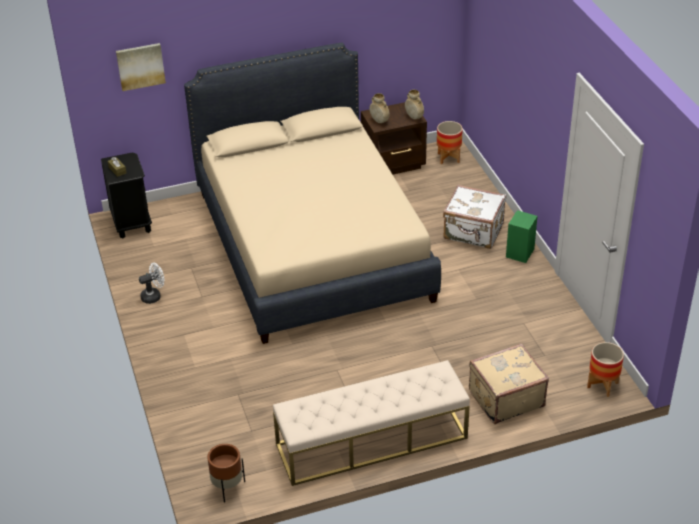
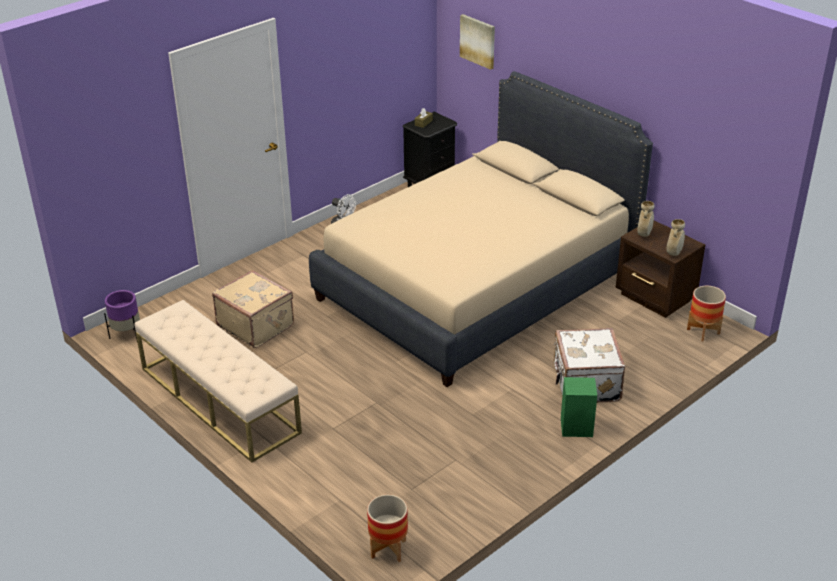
camera: 65 degrees right, 5 degrees down
(227, 488) = (126, 335): brown planter -> purple planter
(505, 398) = (325, 475): beige suitcase -> beige suitcase (256, 325)

